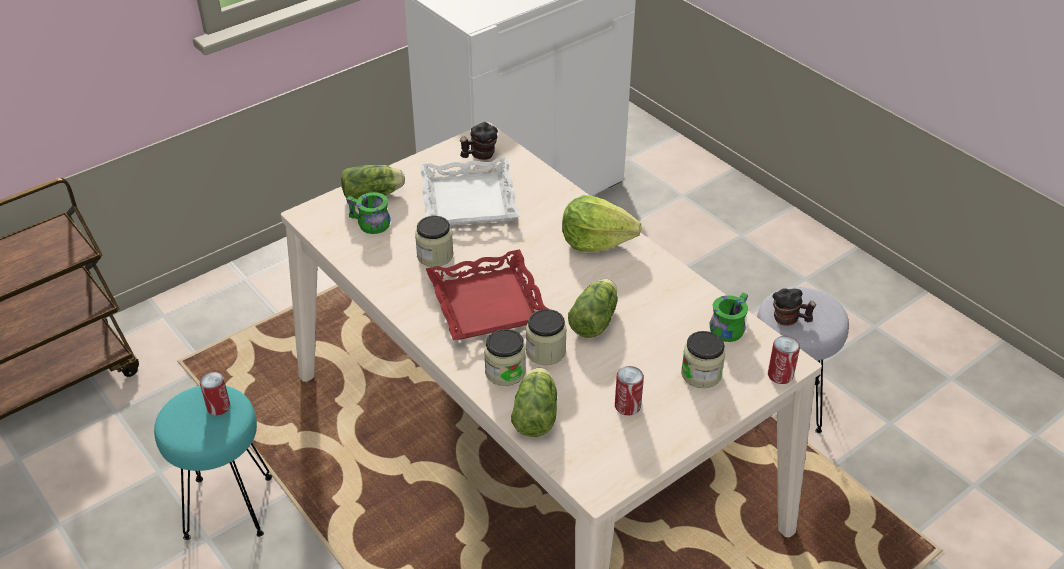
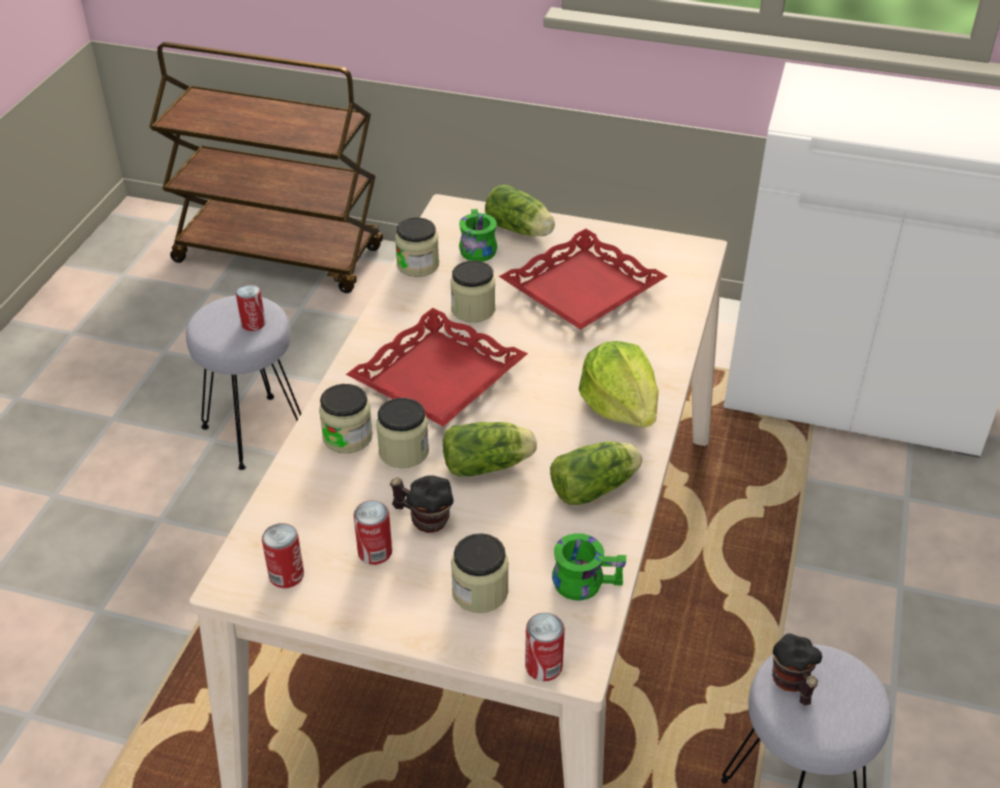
camera: 55 degrees right, 0 degrees up
(227, 506) = (255, 431): turquoise stool -> grey stool
(355, 258) = (418, 265): none -> jar
(469, 200) = (583, 290): white tray -> red tray
(479, 156) = (661, 262): mug -> mug (424, 519)
(536, 413) = (306, 487): lettuce -> lettuce (597, 487)
(612, 457) = (286, 575): none -> can

